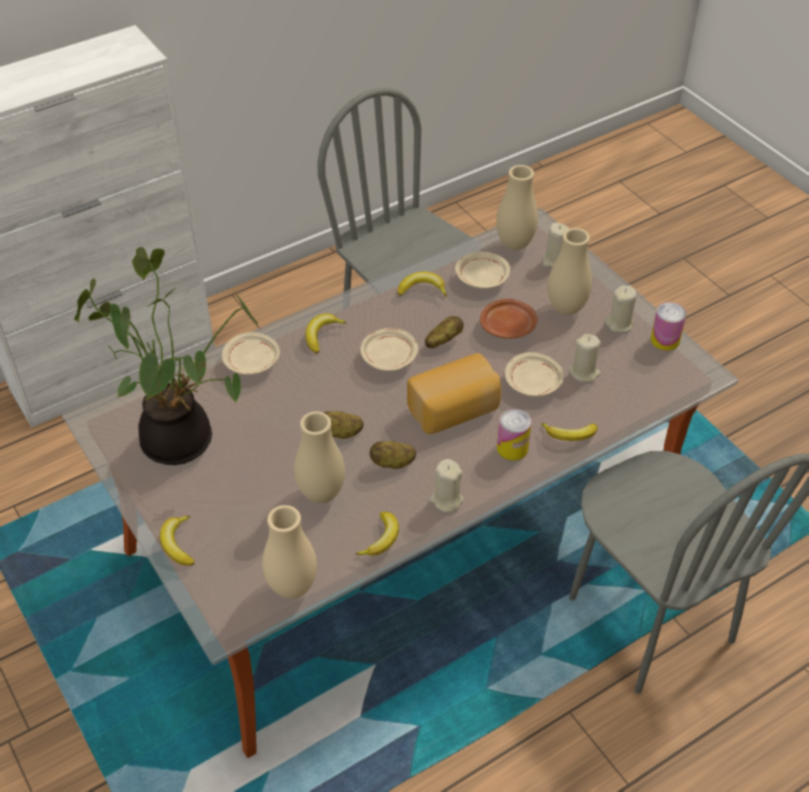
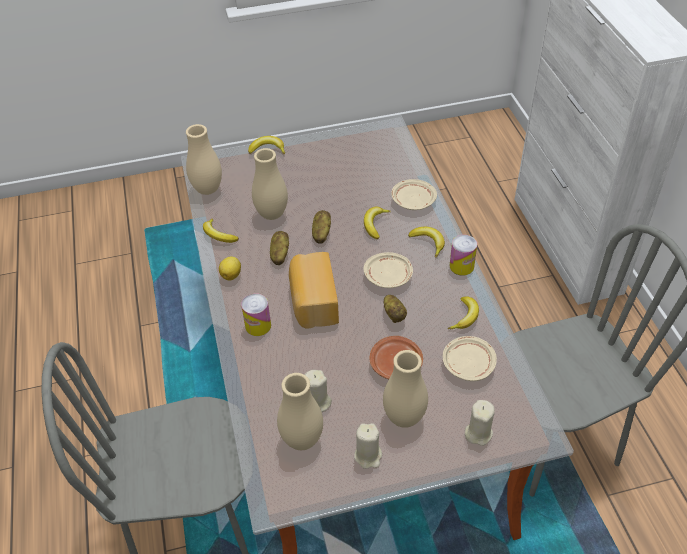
camera: 110 degrees right, 0 degrees up
(182, 437) = (353, 160): potted plant -> none
(446, 500) = (231, 275): beige candle -> lemon
(514, 244) = (513, 406): beige vase -> beige vase (302, 440)
(533, 383) = (320, 361): beige plate -> none
(570, 435) = (252, 367): banana -> banana (375, 224)
(665, 340) = (330, 486): can -> can (461, 266)

